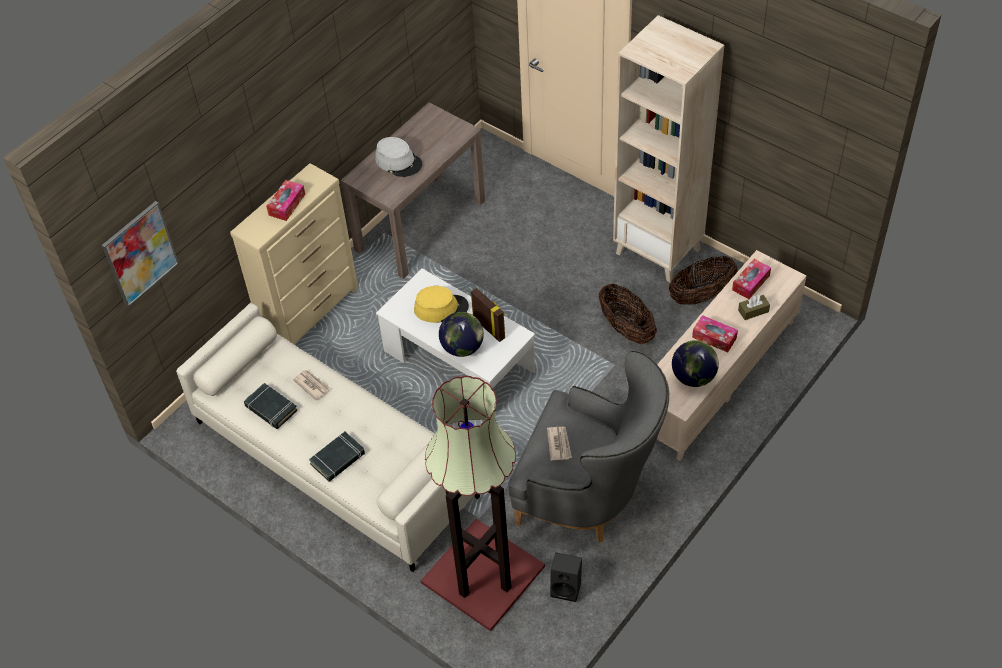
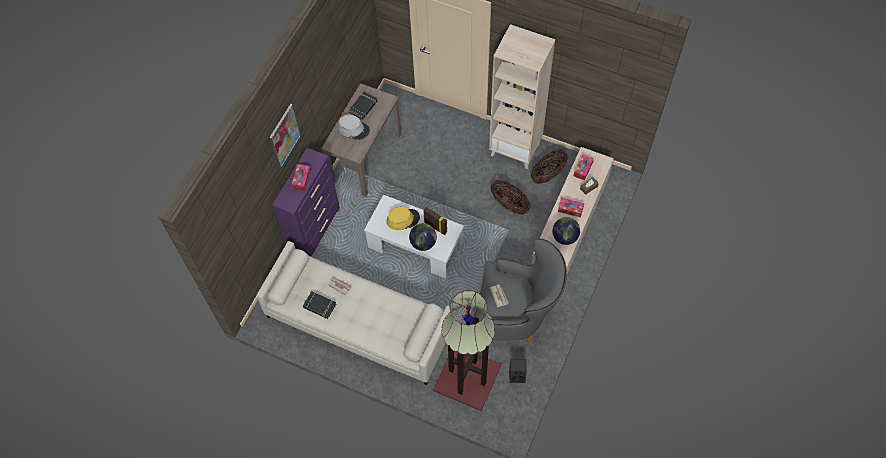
camera: 15 degrees left, 10 degrees up
(140, 253) = (230, 238): picture -> picture (284, 136)
(311, 312) = (315, 230): beige dresser -> purple dresser
(338, 459) = (370, 330): black book -> black book (363, 107)

